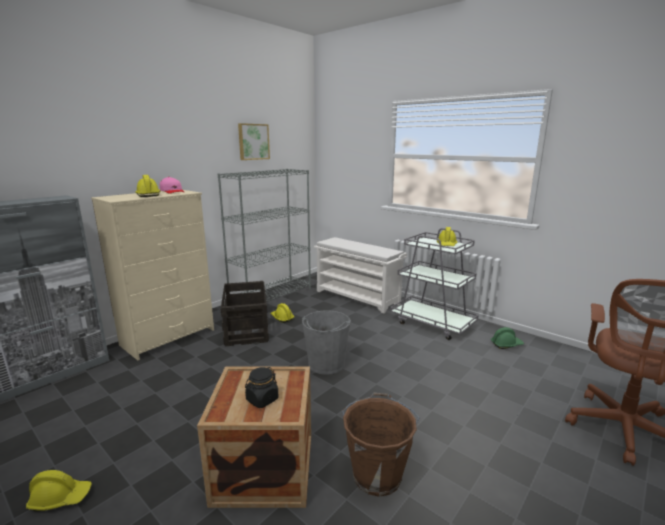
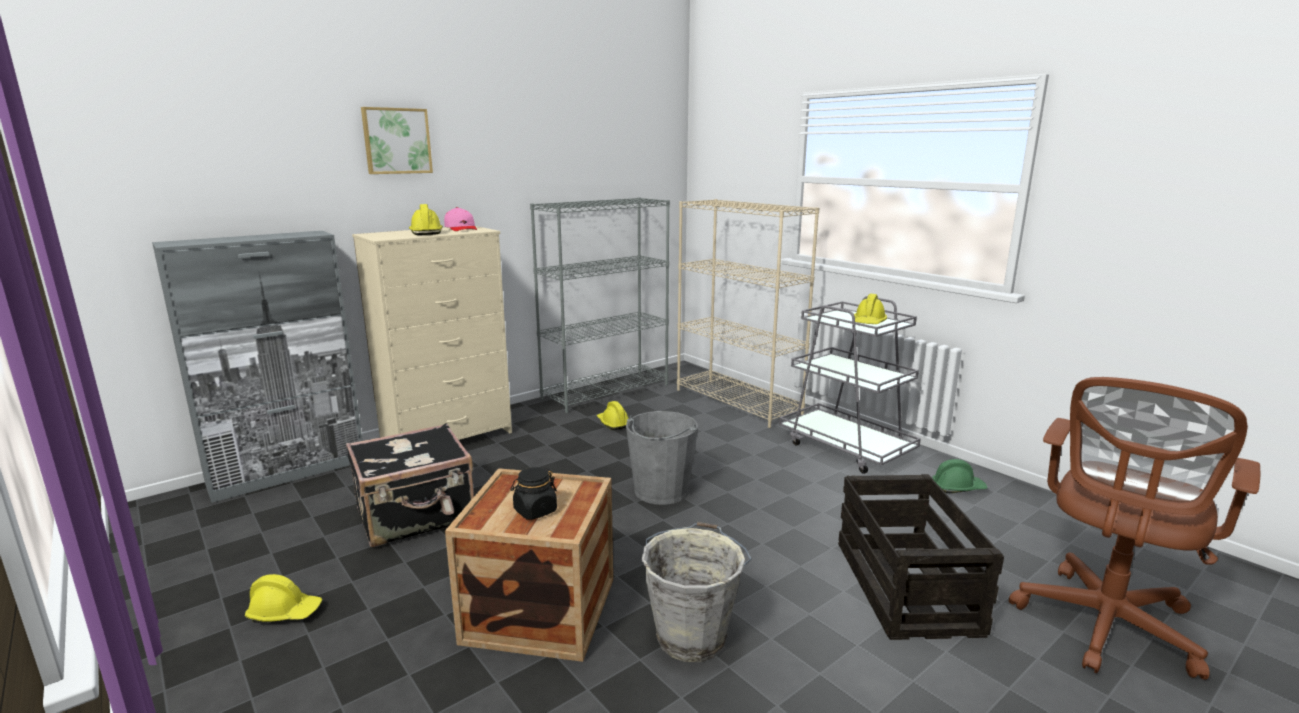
camera: 10 degrees right, 0 degrees up
(156, 401) = (416, 515): none -> black suitcase
(246, 328) = (558, 433): crate -> crate (904, 586)
(253, 142) = (587, 156): picture -> picture (396, 141)
(358, 297) = (738, 402): white shoe rack -> beige bookcase
(377, 474) = (692, 635): brown bucket -> grey bucket

